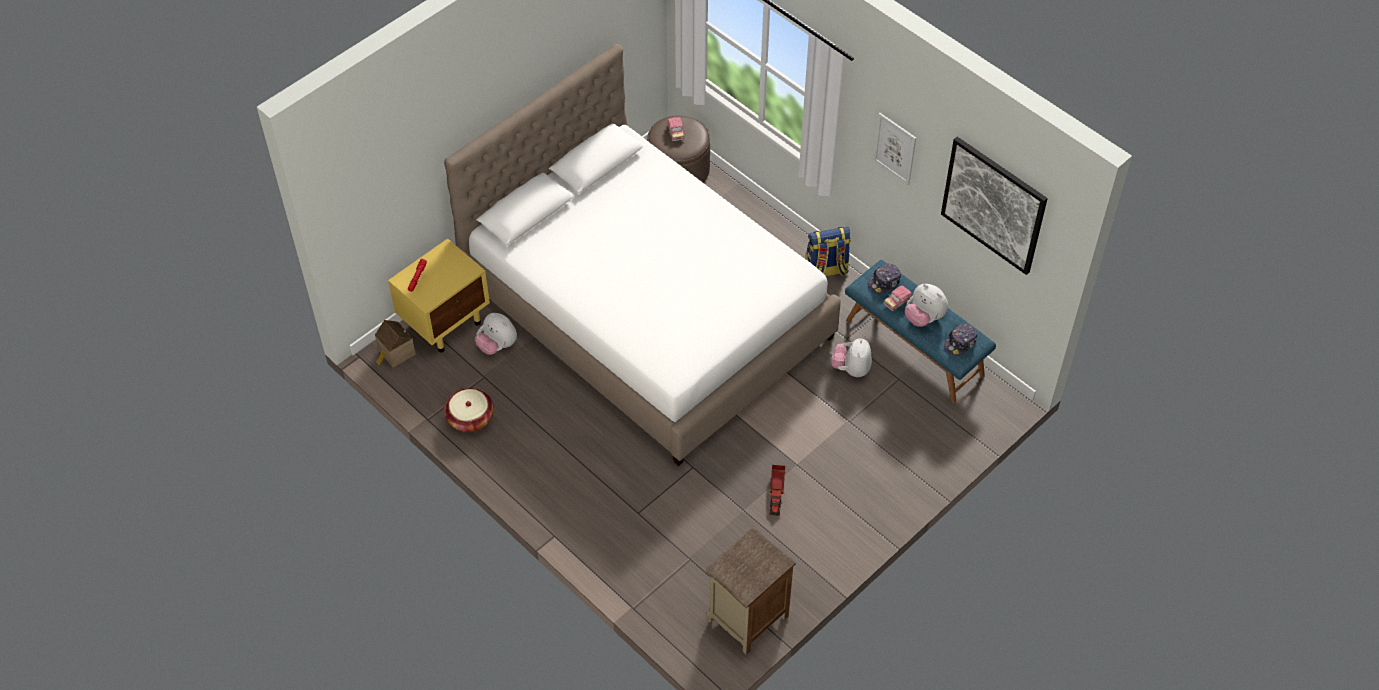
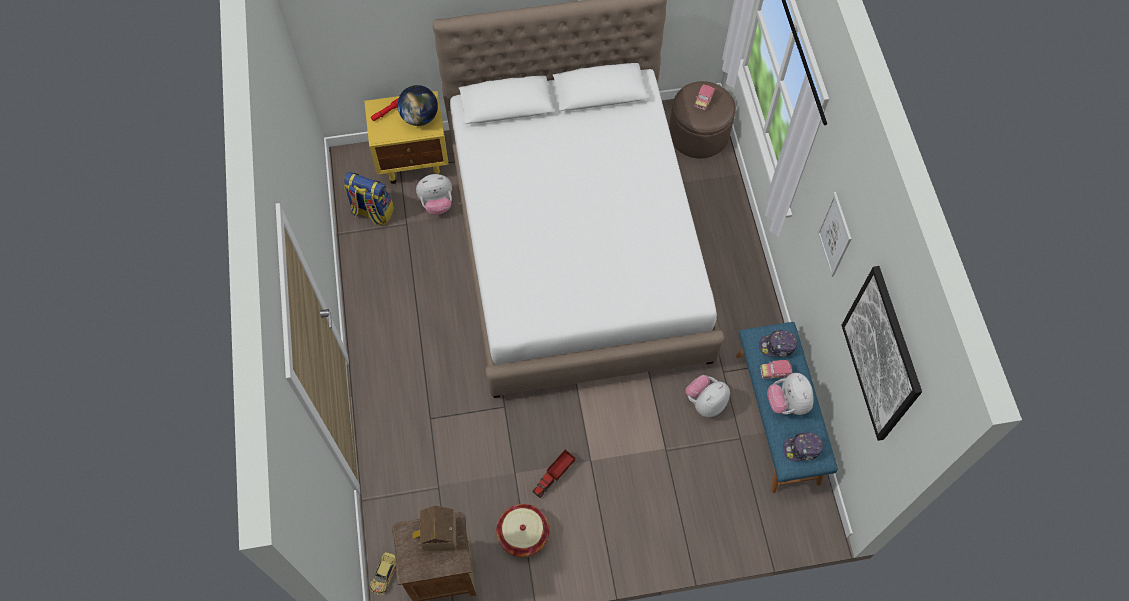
camera: 35 degrees right, 10 degrees up
(395, 353) = (358, 164): toy house -> toy house (437, 535)
(451, 267) = (420, 117): none -> globe
(470, 418) = (369, 253): basket -> basket (523, 534)
(497, 345) = (437, 203): plush toy -> plush toy turned 90 degrees counterclockwise
(700, 649) = (384, 574): none -> toy car
(826, 270) = (754, 297): backpack -> backpack (372, 212)

